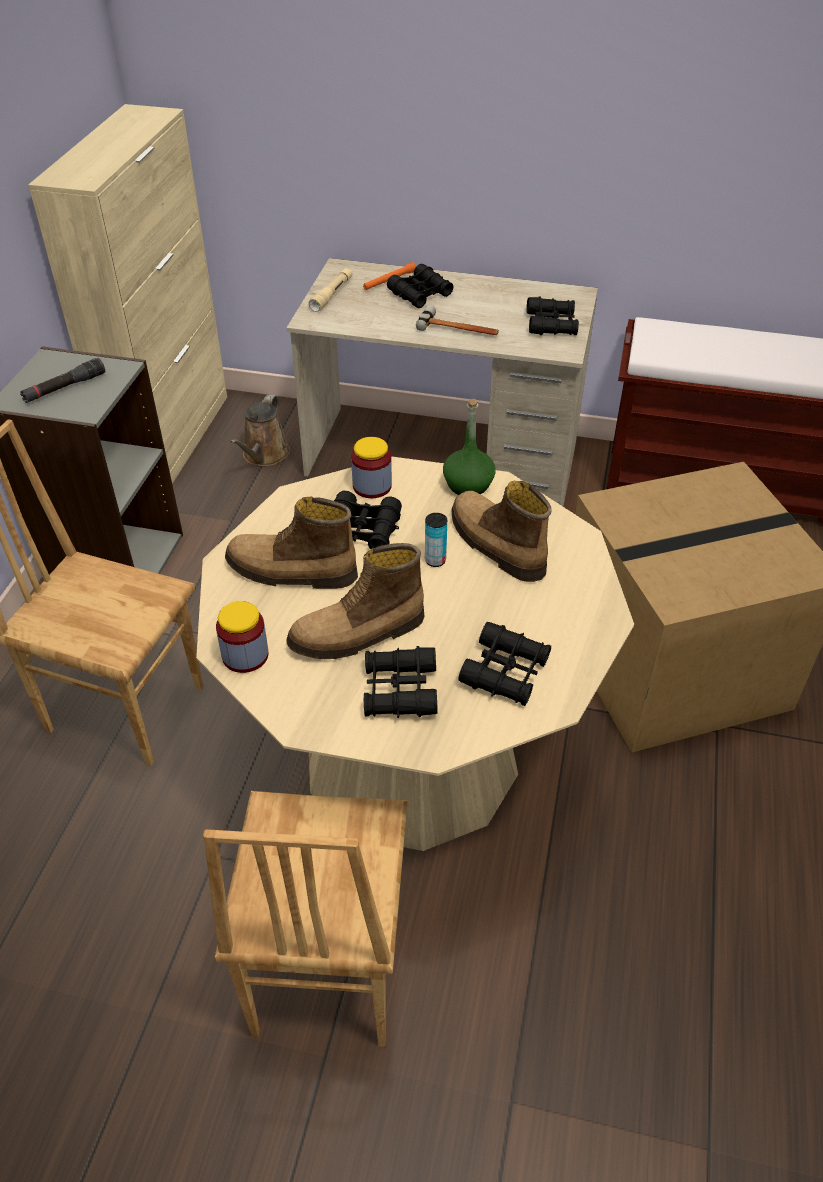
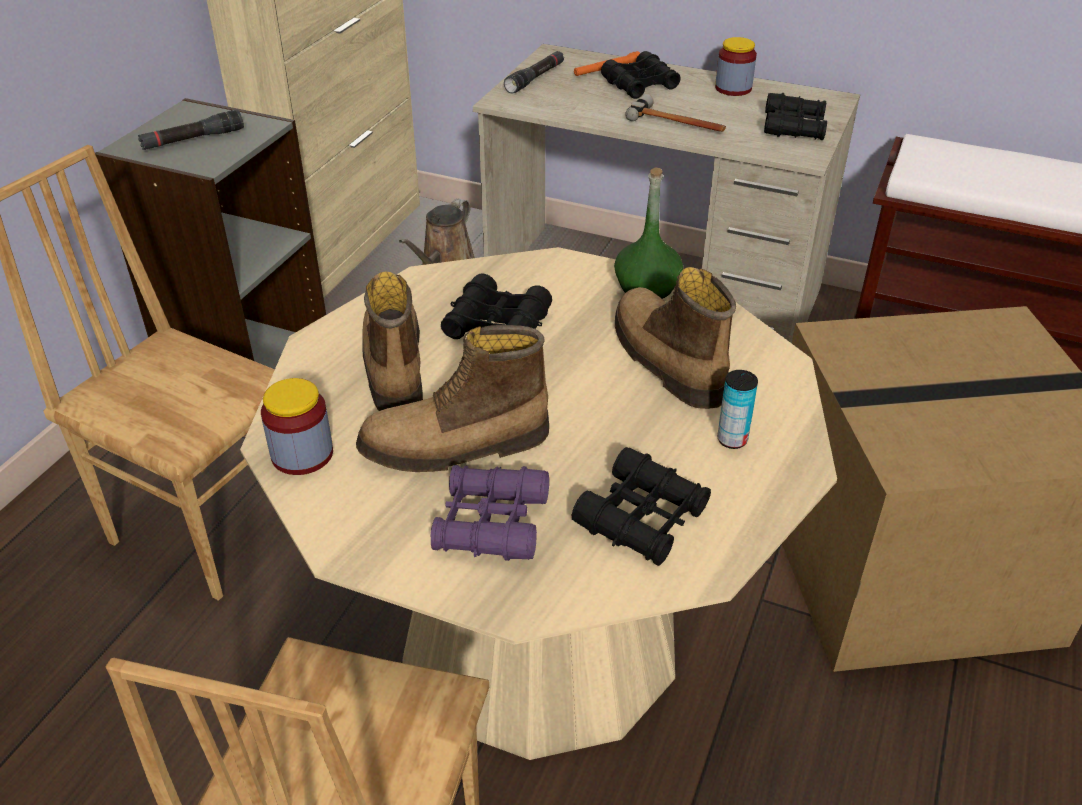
camera: 10 degrees right, 5 degrees down
(291, 572) = (392, 363): boot -> boot turned 60 degrees clockwise
(332, 295) = (535, 78): beige flashlight -> black flashlight
(372, 486) = (524, 277): jar -> jar (733, 88)
(400, 690) = (491, 523): black binoculars -> purple binoculars
(435, 560) = (581, 369): can -> can (732, 440)

